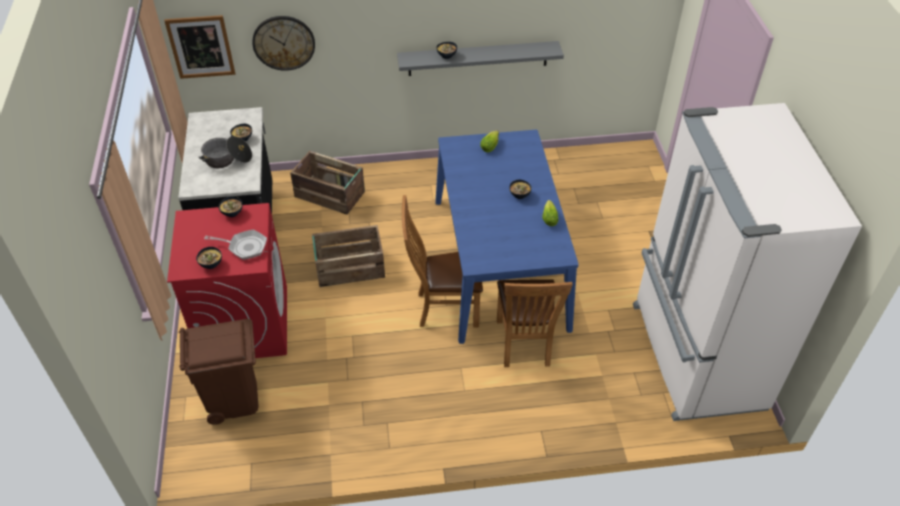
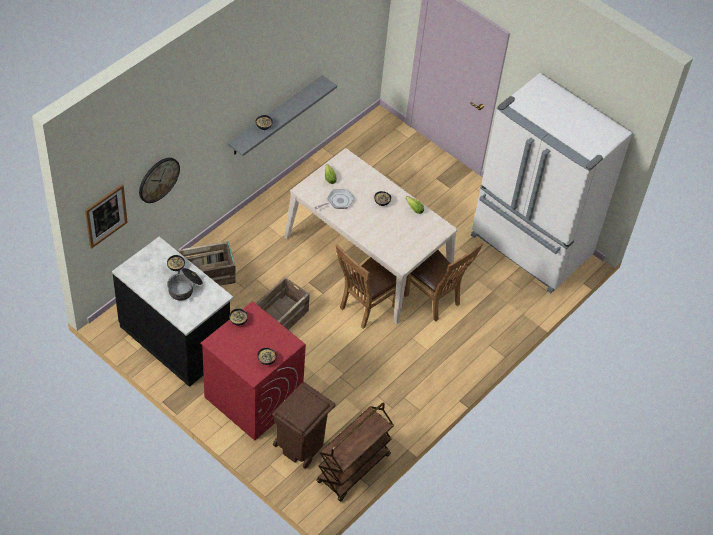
camera: 45 degrees left, 5 degrees up
(245, 247) = (273, 337): frying pan -> frying pan (338, 201)
(254, 461) = (353, 469): none -> brown cart
(499, 262) = (368, 255): blue dining table -> beige dining table

